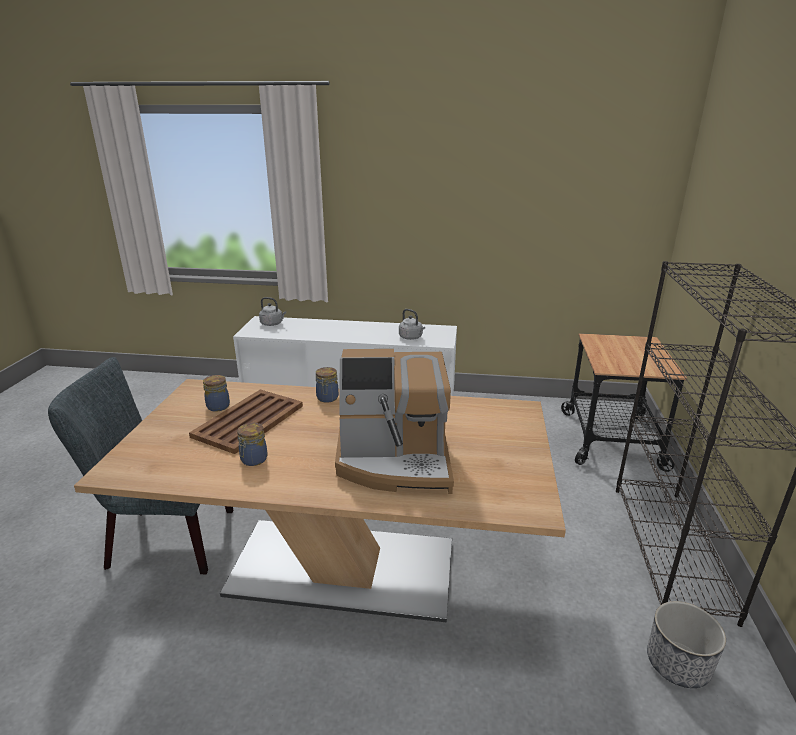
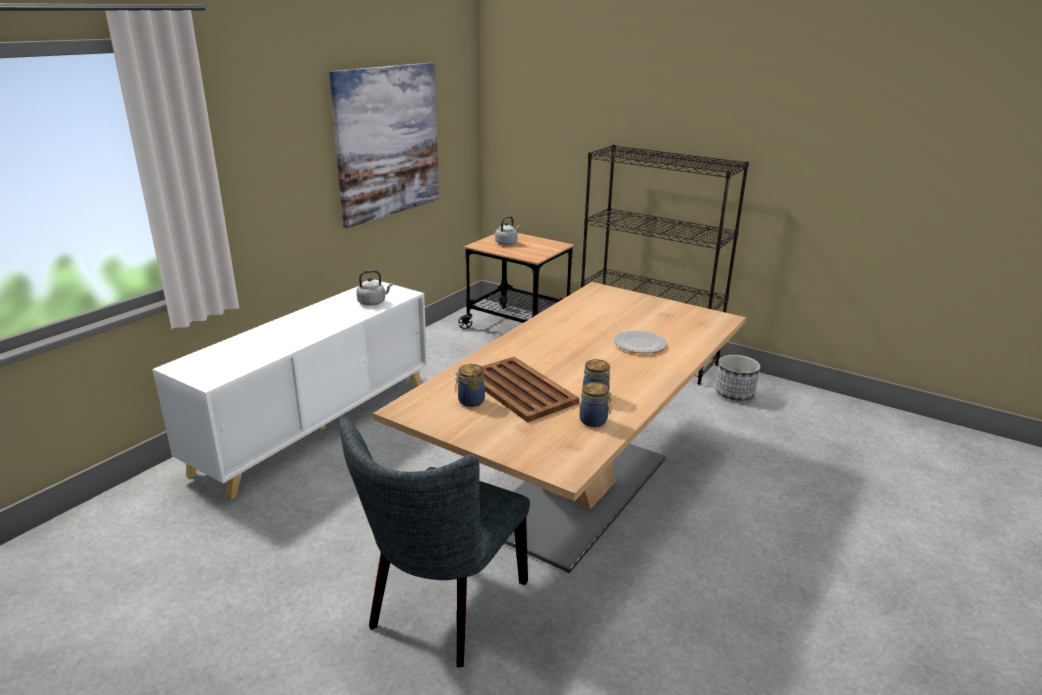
camera: 65 degrees left, 0 degrees up
(273, 324) = (207, 361): grey kettle -> grey kettle (507, 243)
(327, 398) = (509, 348): jar -> jar (594, 421)
(395, 461) = (639, 344): coffee machine -> plate
(521, 212) = (388, 142): none -> picture

